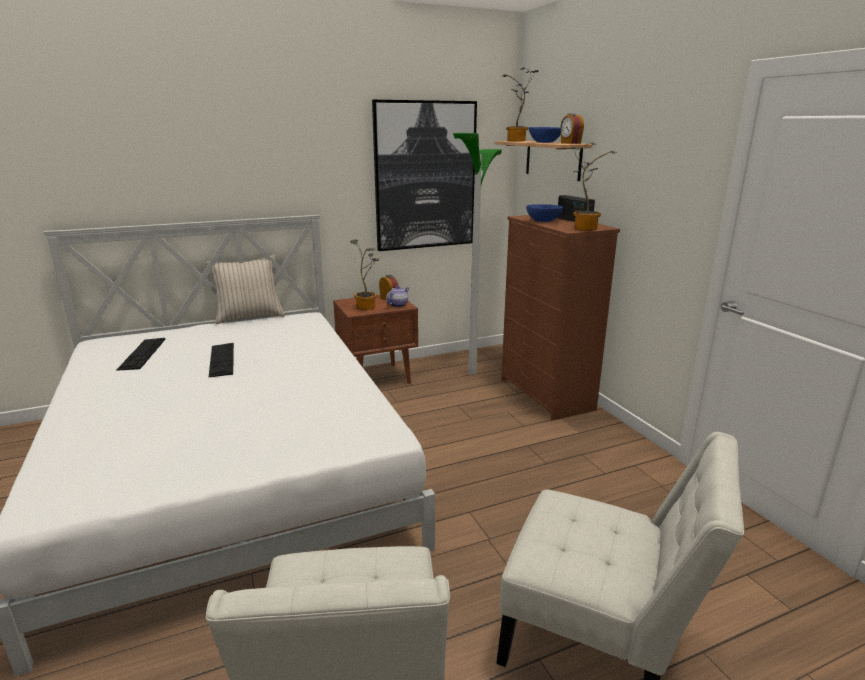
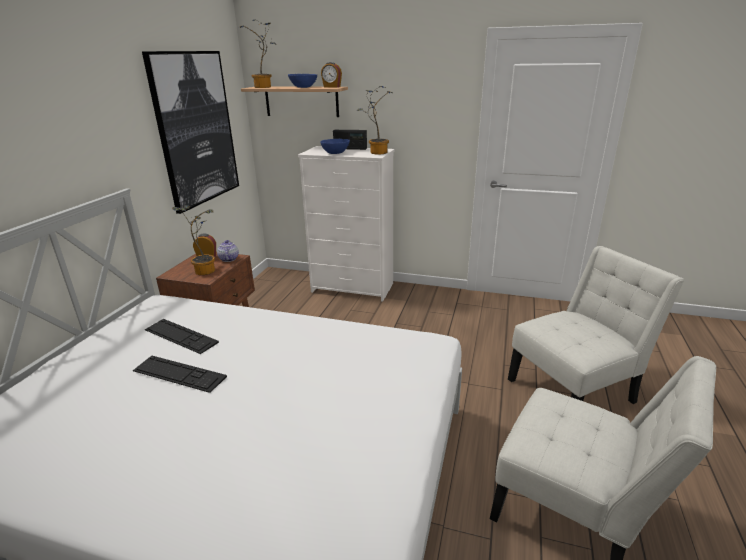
camera: 50 degrees left, 5 degrees up
(142, 353) = (56, 424): keyboard -> keyboard (181, 336)
(249, 317) = (92, 330): beige pillow -> none
(472, 372) = (283, 296): floor lamp -> none
(546, 395) = (353, 288): brown dresser -> white dresser

